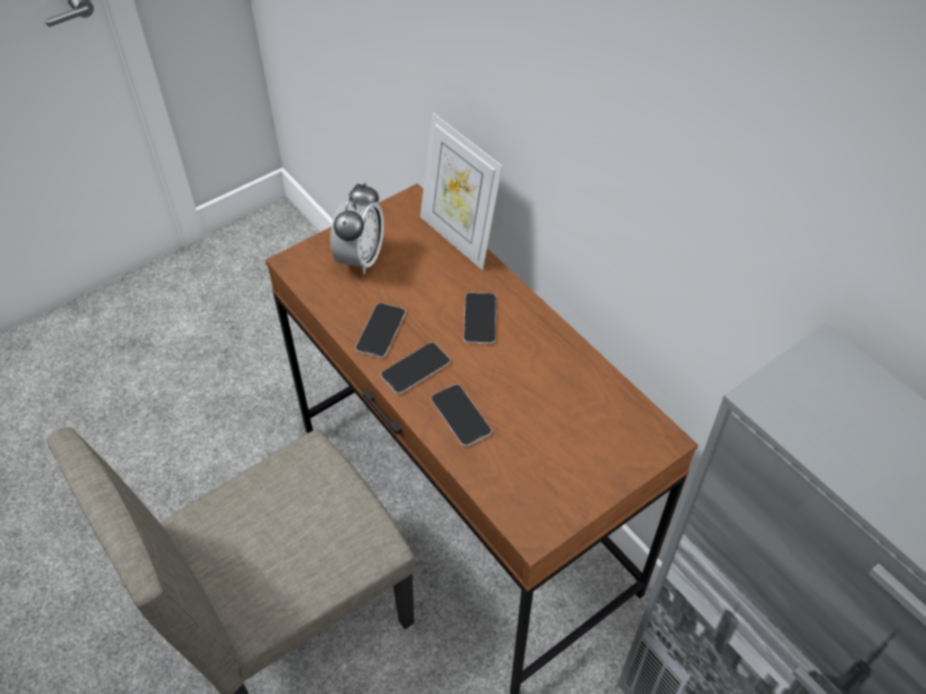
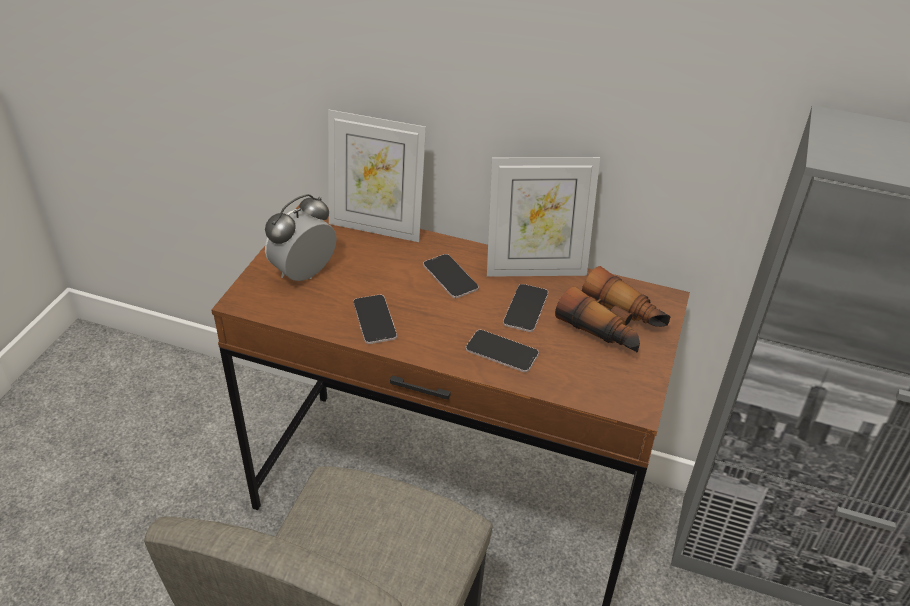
camera: 35 degrees left, 10 degrees down
(360, 258) = (304, 273): alarm clock -> alarm clock turned 120 degrees counterclockwise
(415, 369) = (432, 334): phone -> phone (525, 308)
(565, 347) = (535, 269): none -> picture frame
(585, 442) = (613, 326): none -> binoculars

